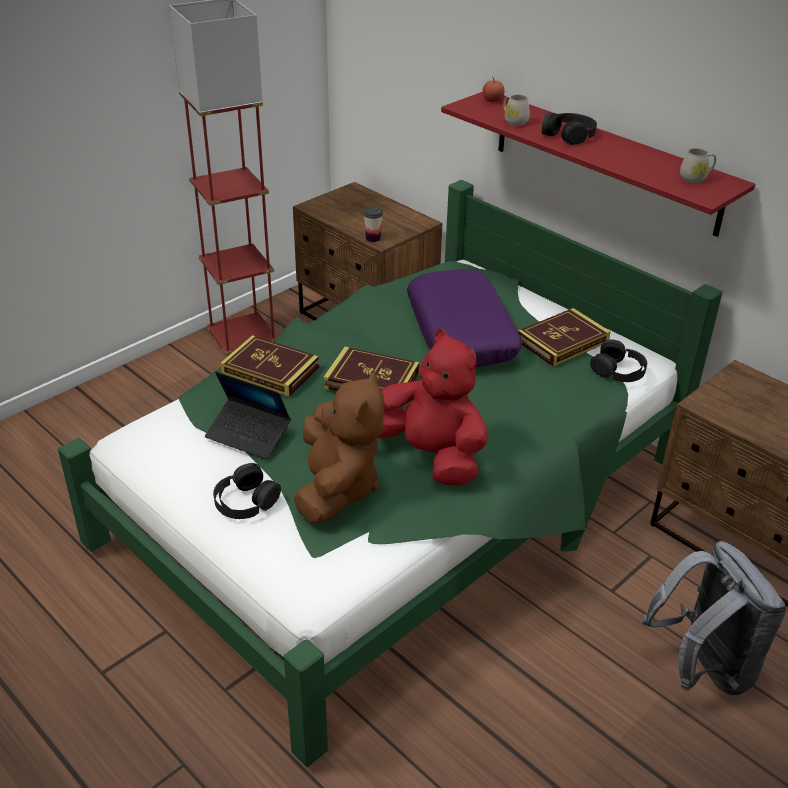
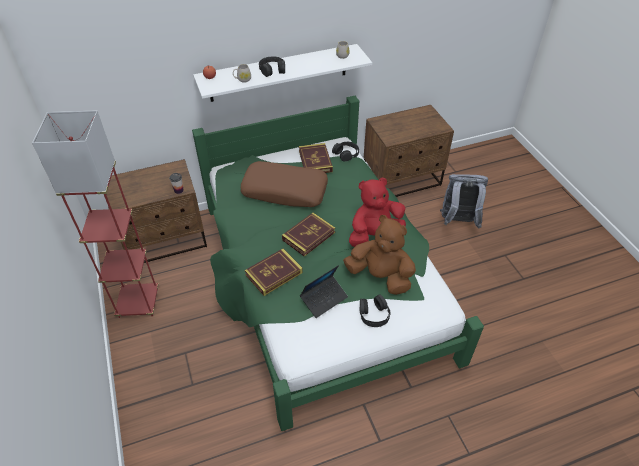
camera: 65 degrees left, 10 degrees up
(461, 332) = (285, 191): purple pillow -> brown pillow
(605, 161) = (278, 73): red shelf -> white shelf

